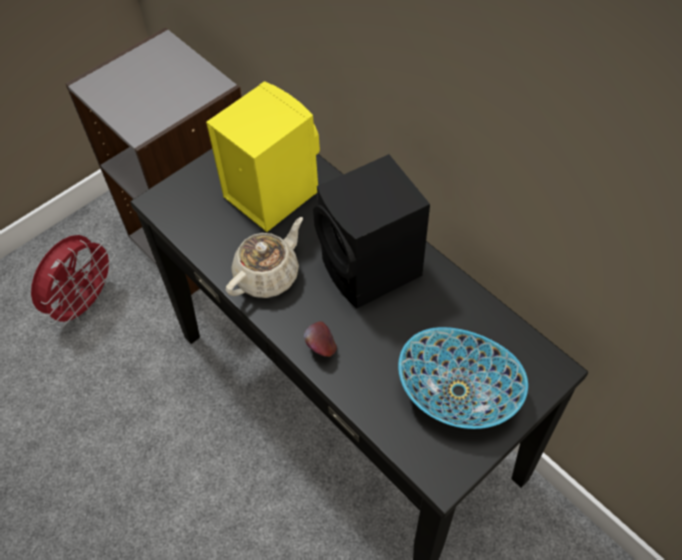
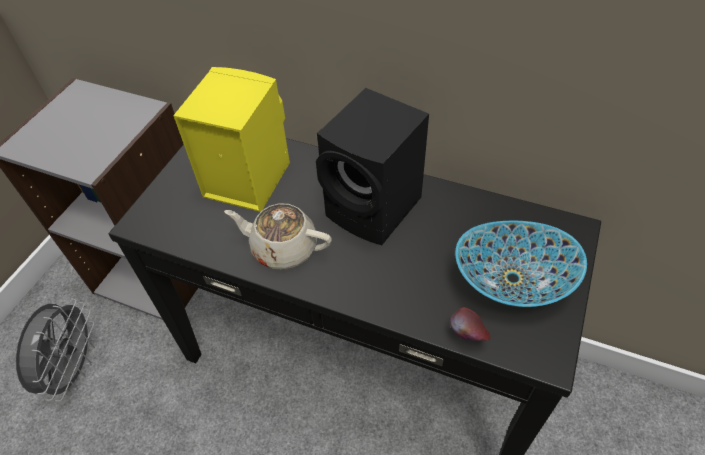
camera: 25 degrees left, 5 degrees down
(85, 303) = (74, 369): red fan -> grey fan
(268, 275) = (283, 248): beige teapot -> beige teapot turned 90 degrees counterclockwise
(321, 348) = (370, 292): apple -> apple (467, 335)

